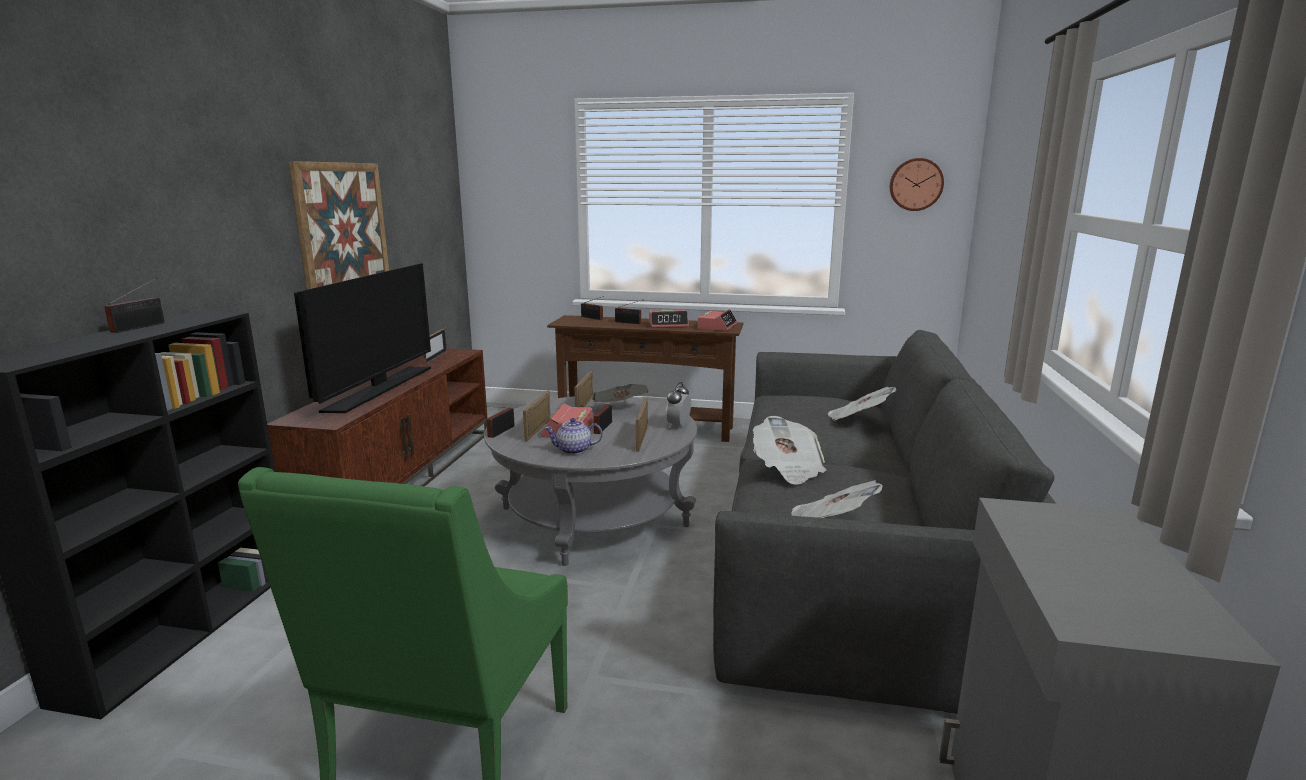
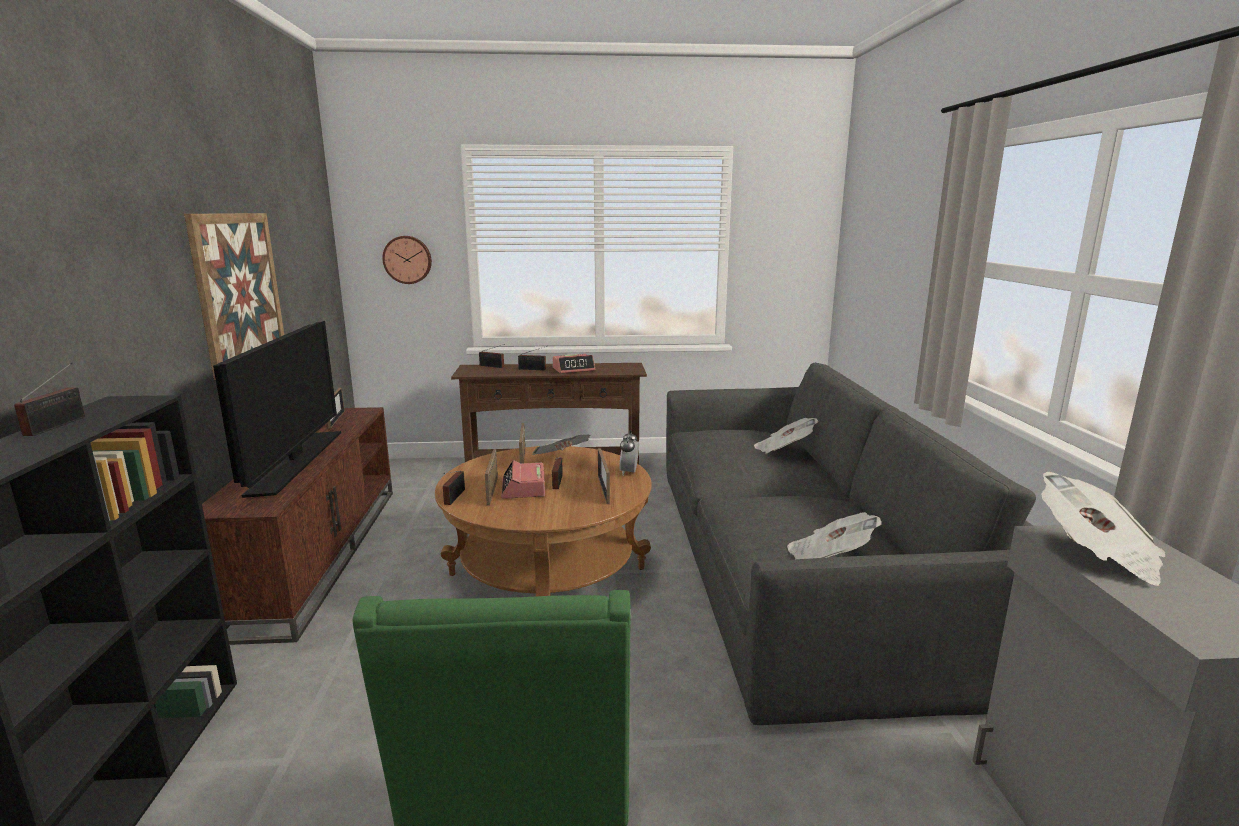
camera: 15 degrees left, 0 degrees up
(573, 450) = (544, 510): teapot -> none
(594, 517) = (548, 572): grey coffee table -> brown coffee table
(717, 326) = (621, 368): alarm clock -> none
(787, 469) = (755, 506): newspaper -> newspaper (1097, 555)
(916, 184) = (788, 230): wall clock -> wall clock (407, 259)

